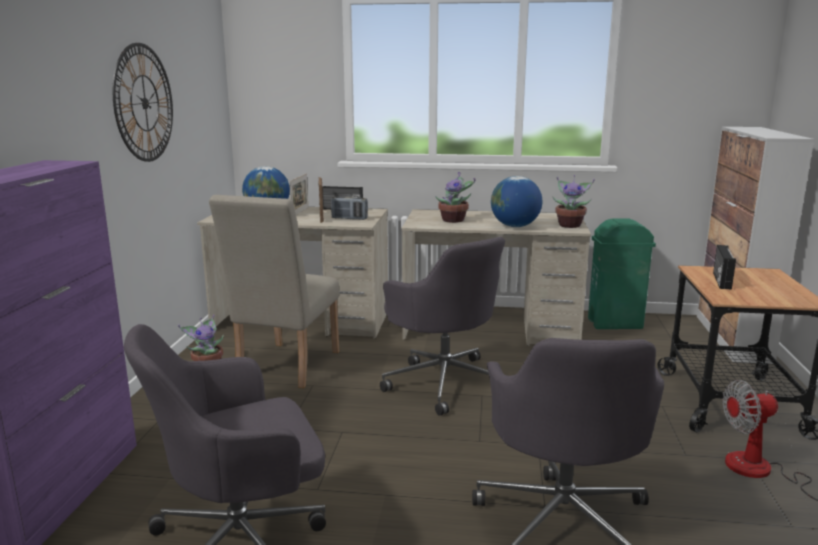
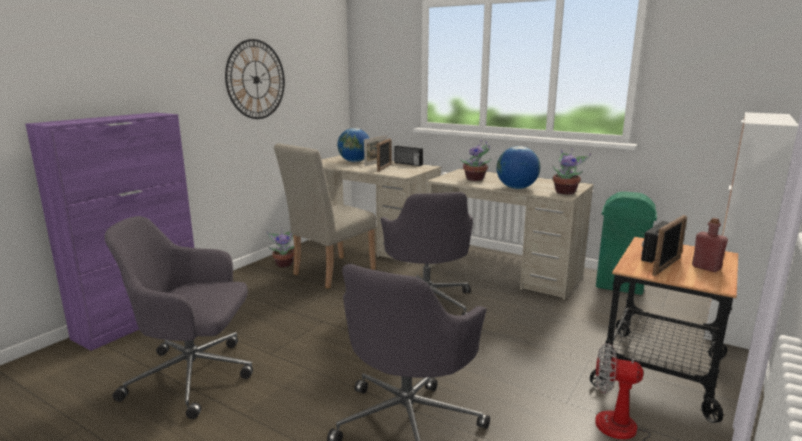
camera: 25 degrees right, 0 degrees up
(349, 218) = (401, 171): radio -> none
(748, 291) = (666, 266): none -> picture frame
(778, 287) = (706, 268): none -> red bottle

